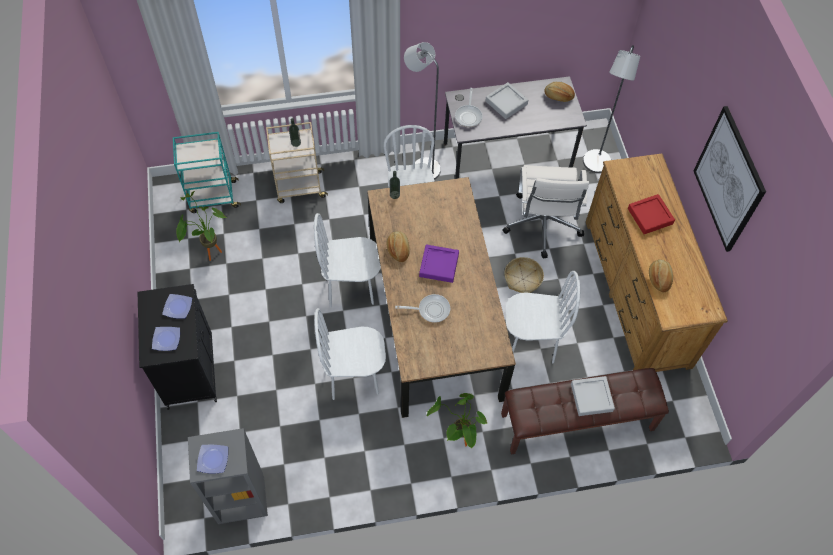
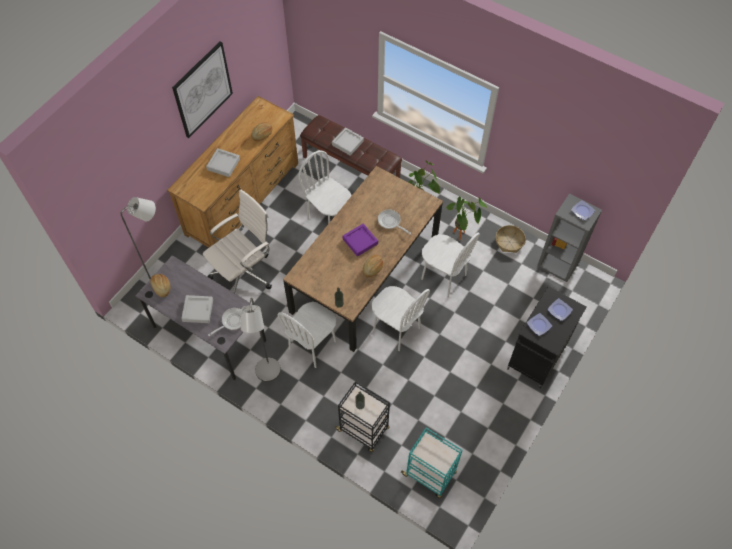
camera: 135 degrees left, 0 degrees up
(209, 253) = (466, 429): potted plant -> potted plant (461, 236)
(299, 187) = (363, 429): beige cart -> black cart
(522, 279) = (293, 253): basket -> basket (509, 242)
(650, 216) = (223, 164): red tray -> grey tray

